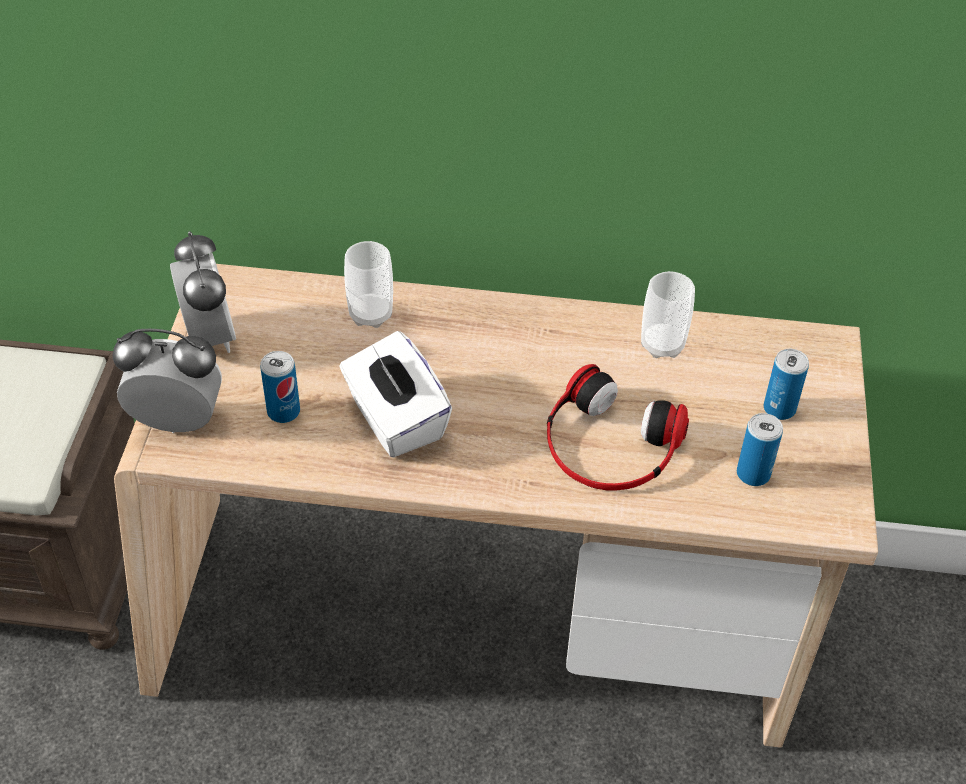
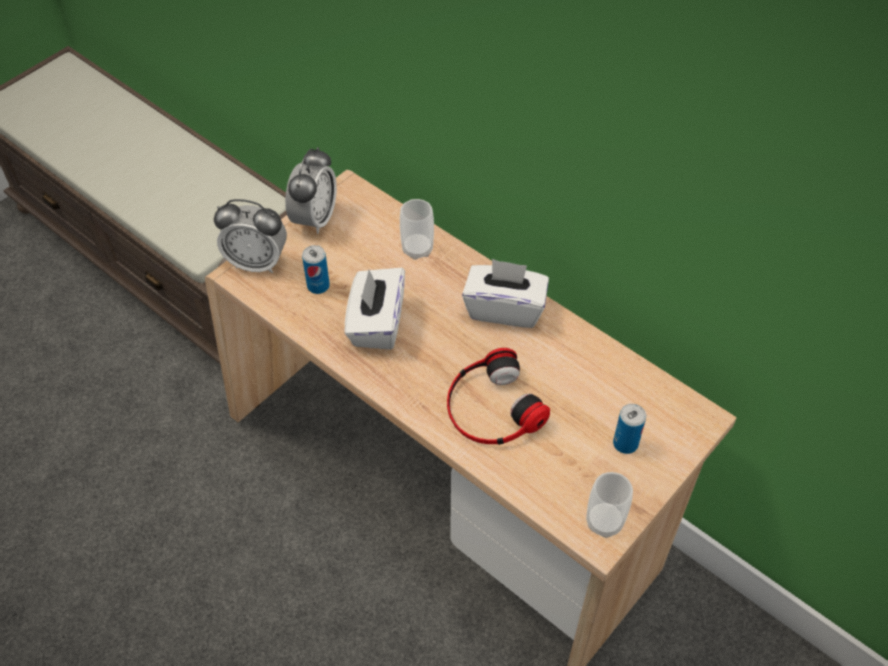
camera: 35 degrees right, 5 degrees up
(177, 421) = (257, 262): alarm clock -> alarm clock turned 150 degrees clockwise
(529, 332) = (504, 309): none -> white tissue box
(662, 345) = (584, 360): cup -> cup (604, 522)
(753, 474) = (568, 477): can -> none

